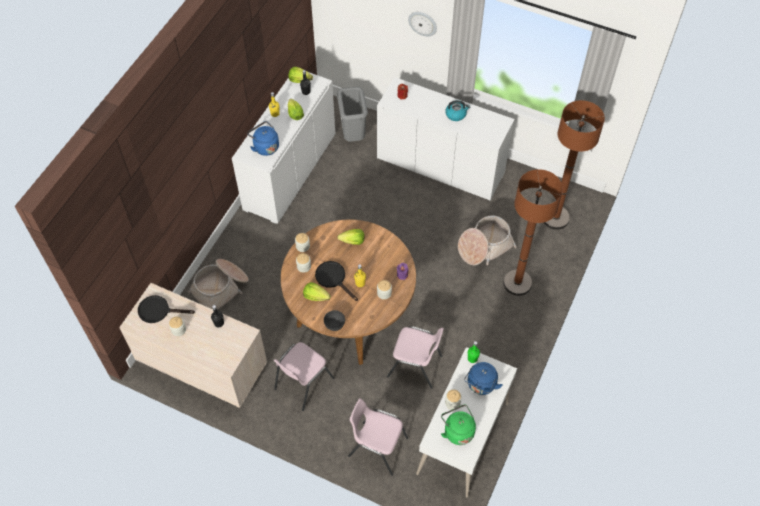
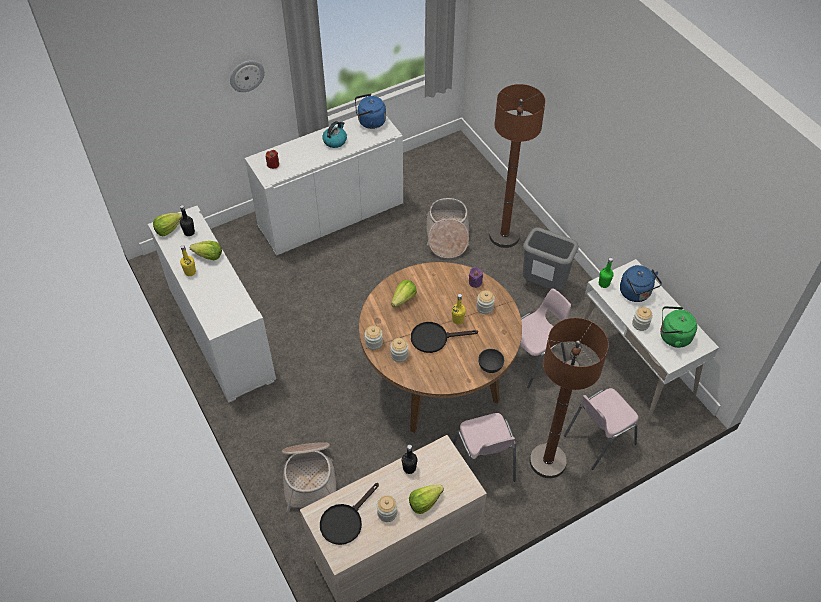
camera: 55 degrees left, 5 degrees down
(265, 146) = (224, 303): blue kettle -> blue kettle (370, 122)
(316, 296) = (444, 364): lettuce -> lettuce (424, 502)
(352, 135) = (229, 259): grey trash can -> grey trash can (543, 285)
(555, 218) = (460, 173): brown floor lamp -> brown floor lamp (548, 461)

